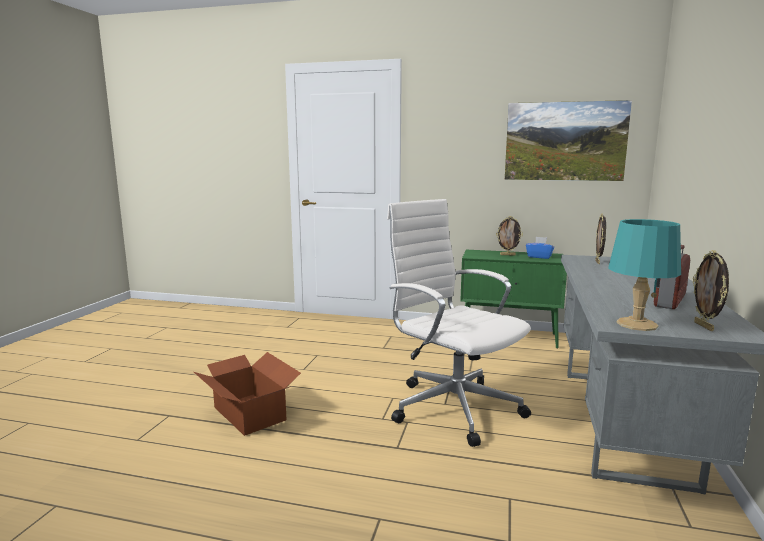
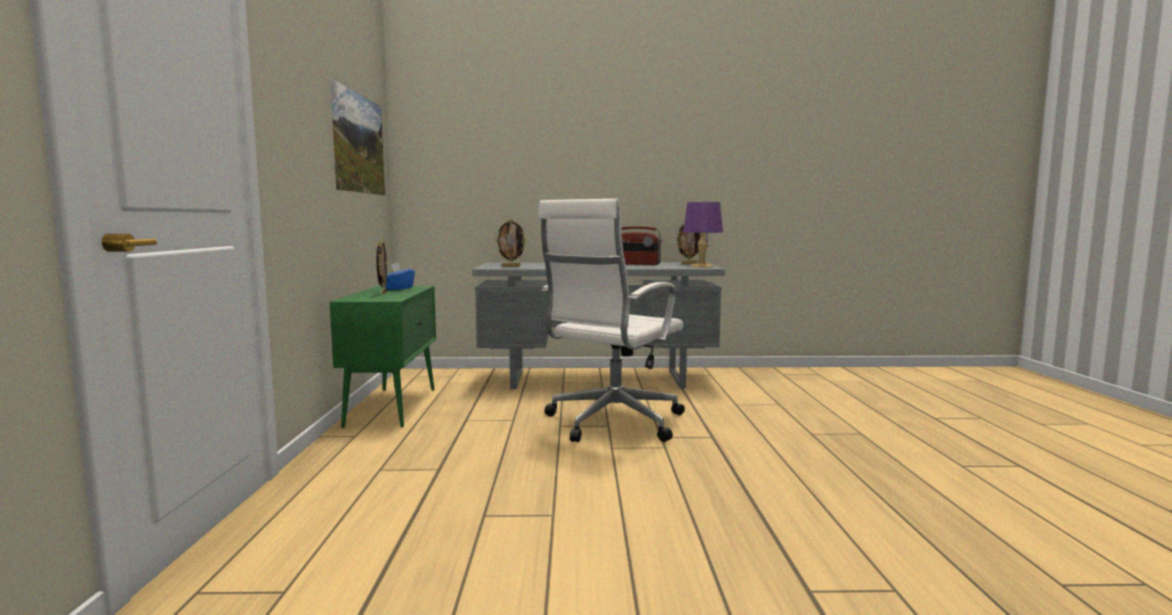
camera: 105 degrees left, 5 degrees down
(250, 413) = (728, 521): cardboard box -> none
(636, 324) = (701, 266): turquoise table lamp -> purple table lamp

